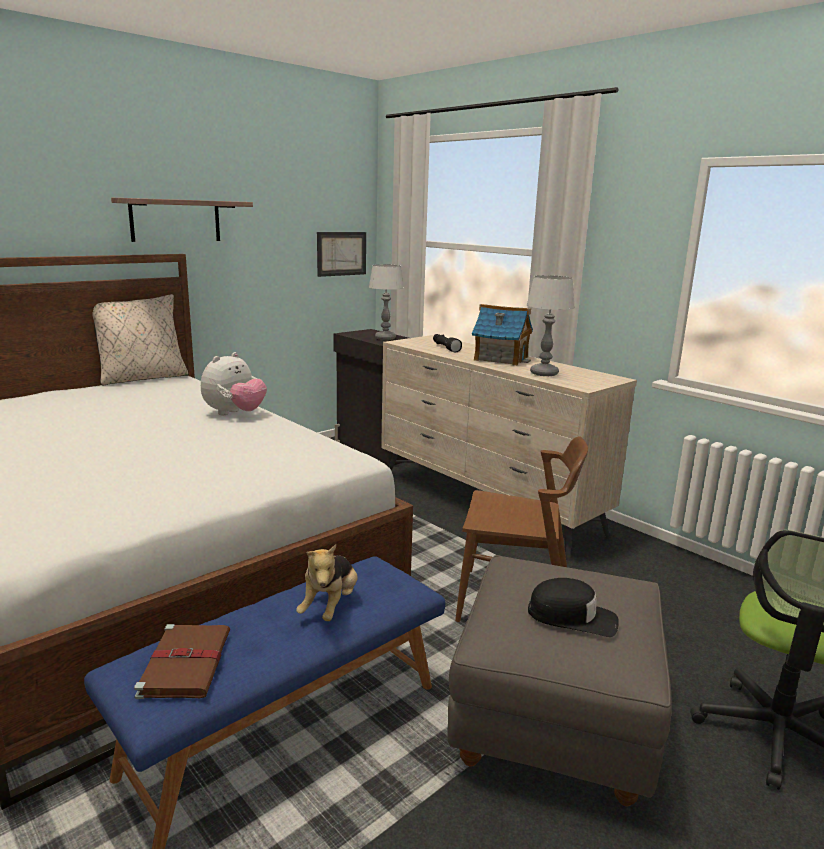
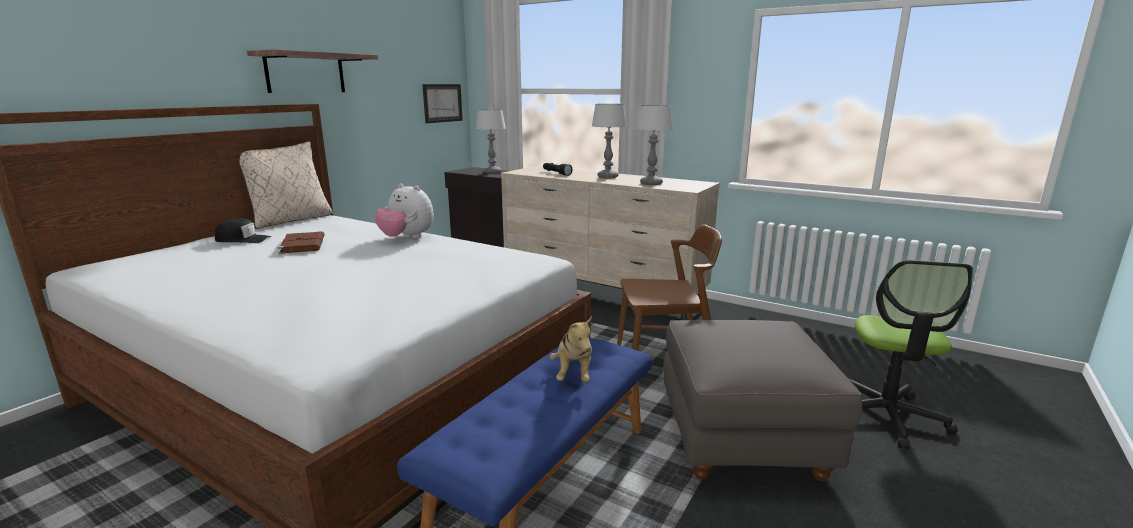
camera: 15 degrees left, 0 degrees up
(186, 662) = (489, 433): brown book -> brown book (303, 244)
(234, 414) = (407, 238): plush toy -> plush toy turned 105 degrees clockwise
(501, 358) = (607, 177): toy house -> table lamp
(572, 617) = (766, 348): black cap -> black cap (243, 239)

